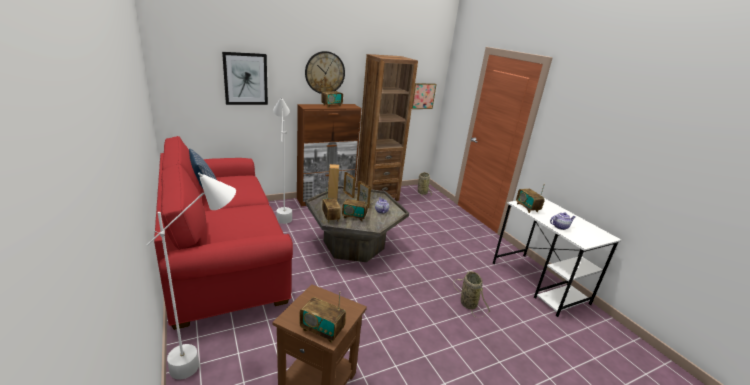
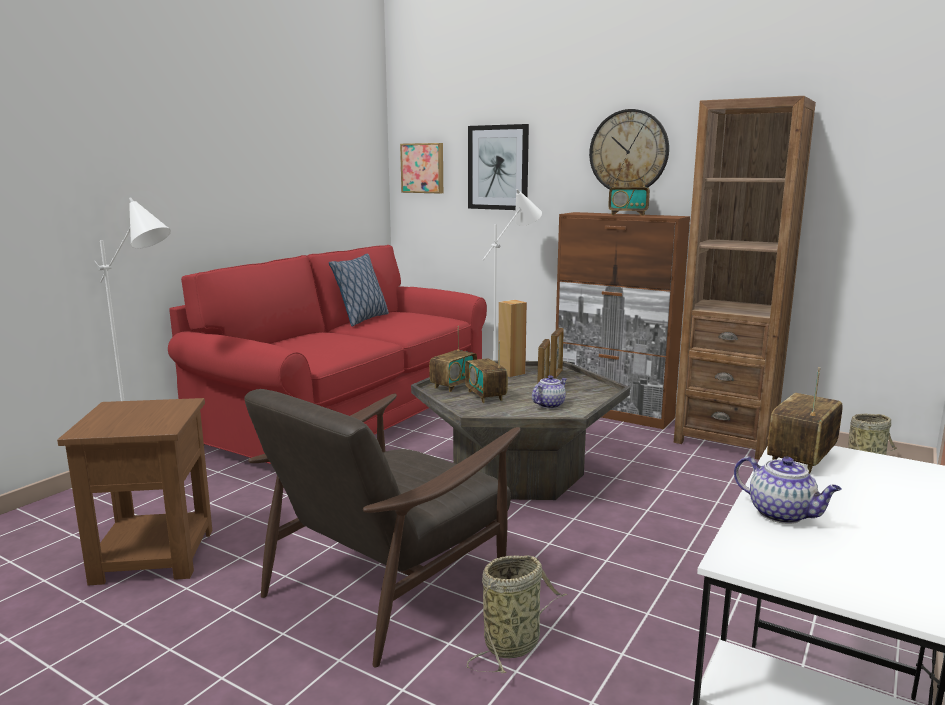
camera: 60 degrees right, 10 degrees down
(322, 330) = (98, 424): radio -> none
(409, 313) = (389, 582): none -> brown armchair
(422, 96) = (894, 202): picture -> picture (423, 168)

